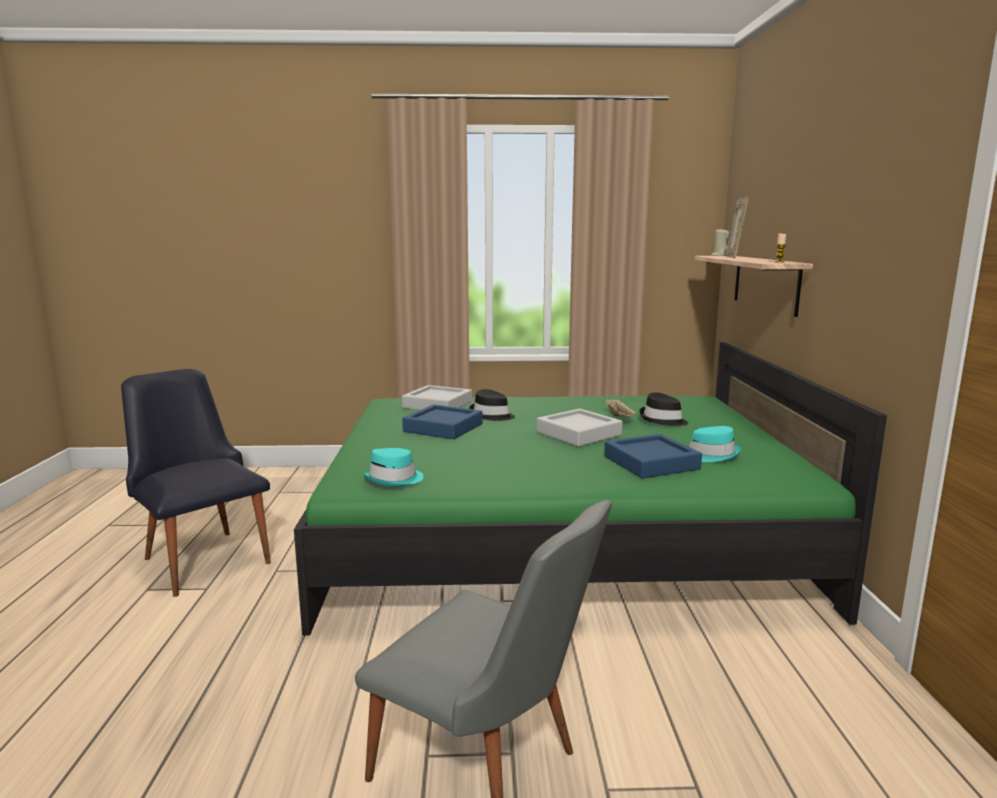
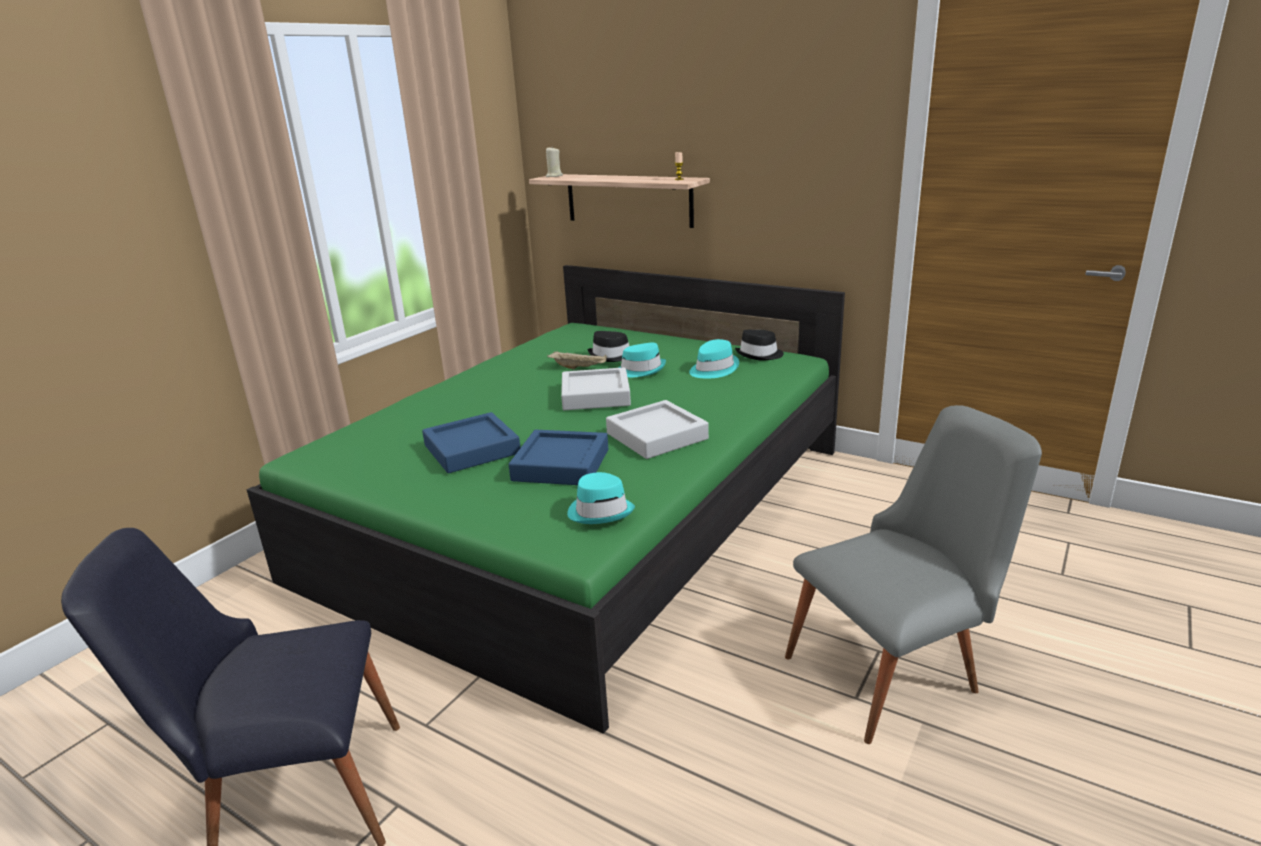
camera: 55 degrees left, 10 degrees up
(437, 405) = (380, 433): grey tray -> grey tray (657, 436)
(491, 415) = (470, 416): black hat -> black hat (760, 355)
(651, 463) = (702, 393): blue tray -> blue tray (561, 465)
(655, 434) = (641, 370): none -> turquoise hat
(734, 257) = (588, 177): picture frame -> none

